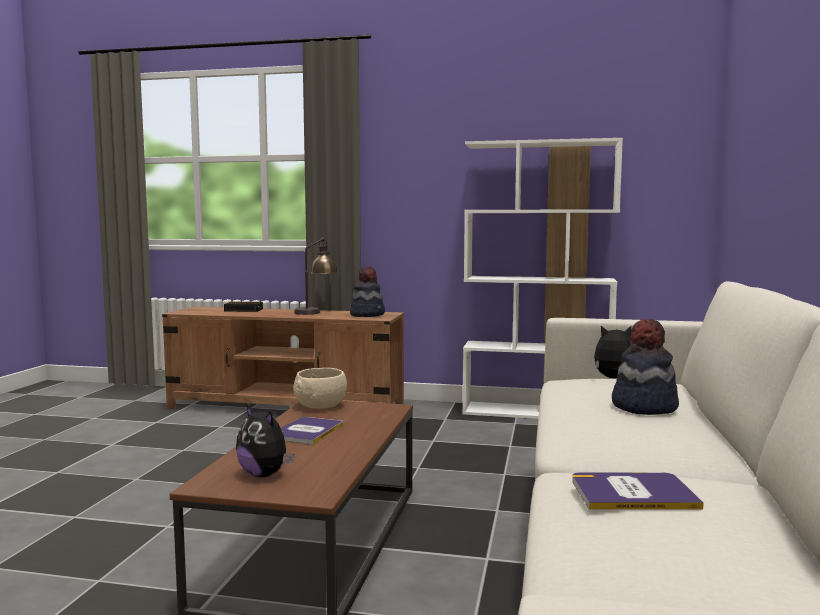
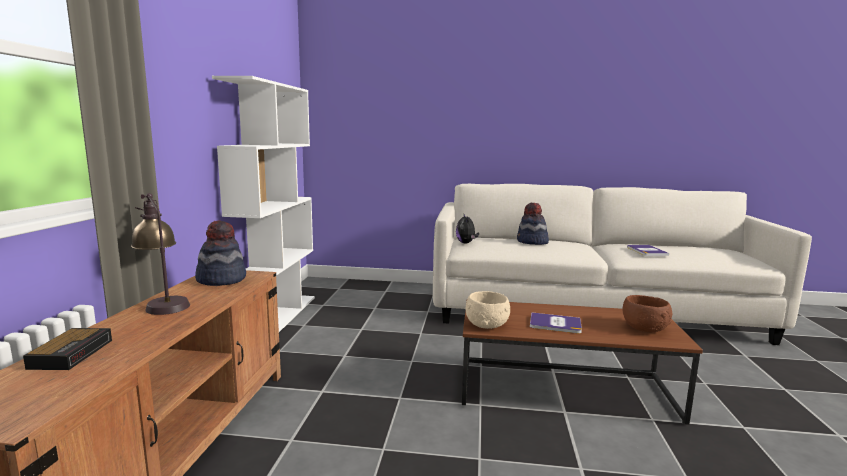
camera: 95 degrees left, 5 degrees up
(265, 474) = (644, 328): plush toy -> brown bowl

